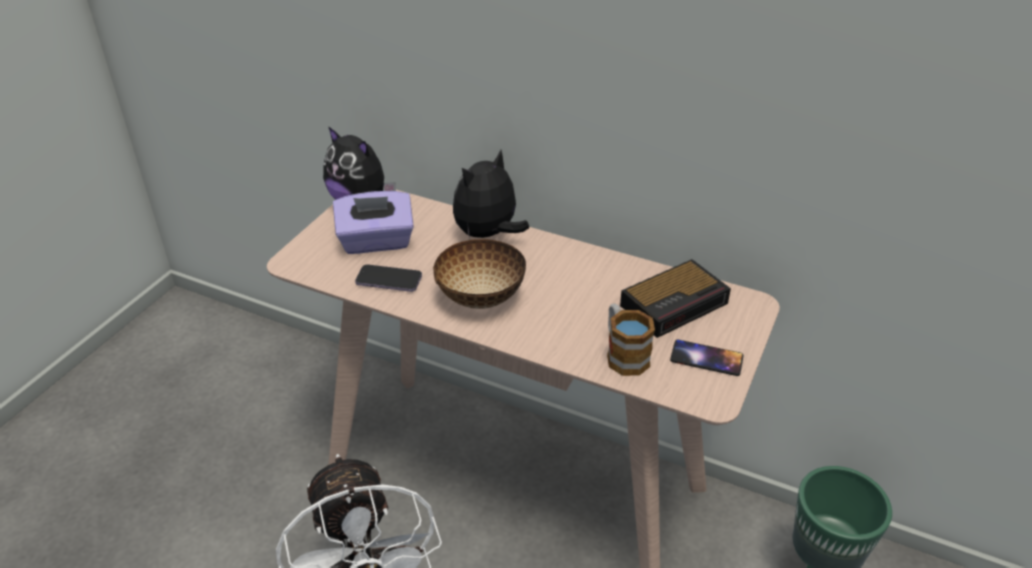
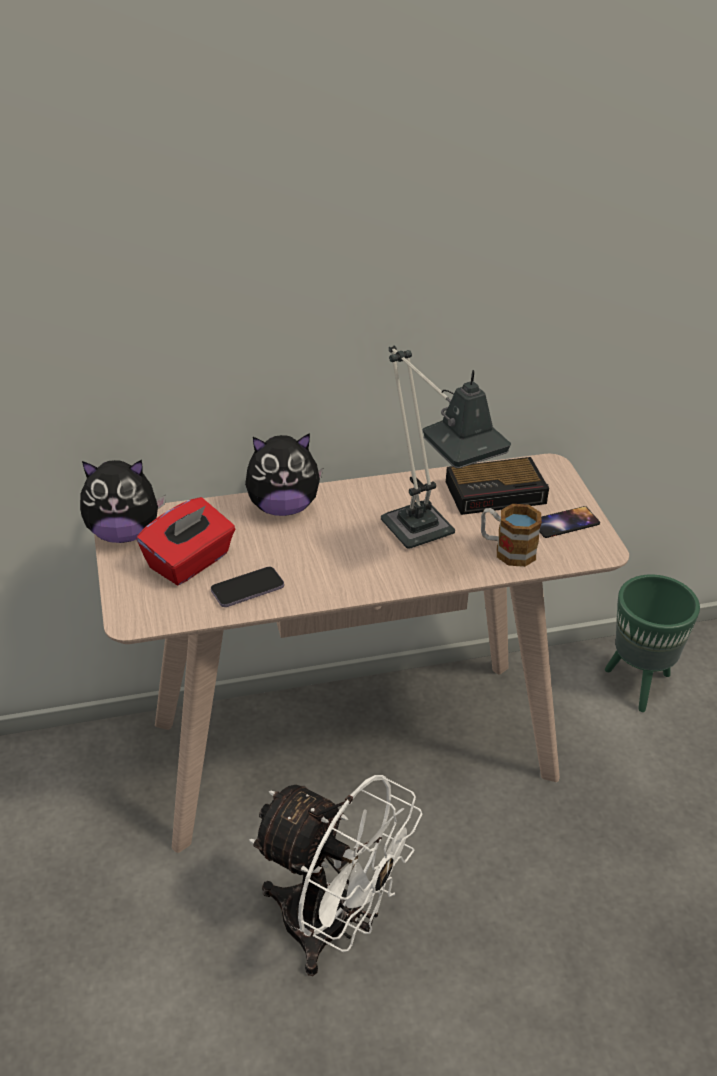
camera: 40 degrees left, 0 degrees up
(376, 242) = (190, 562): purple tissue box -> red tissue box
(481, 297) = (345, 562): bowl -> none
(488, 234) = (283, 507): plush toy -> plush toy turned 105 degrees counterclockwise
(567, 310) = (426, 537): none -> table lamp
(675, 303) = (497, 492): alarm clock -> alarm clock turned 60 degrees clockwise

